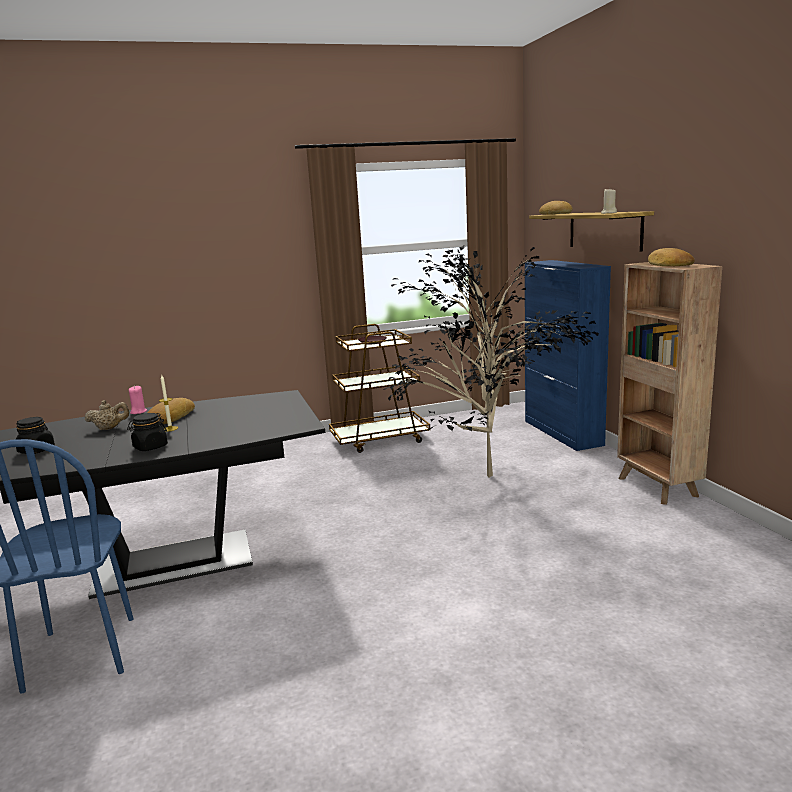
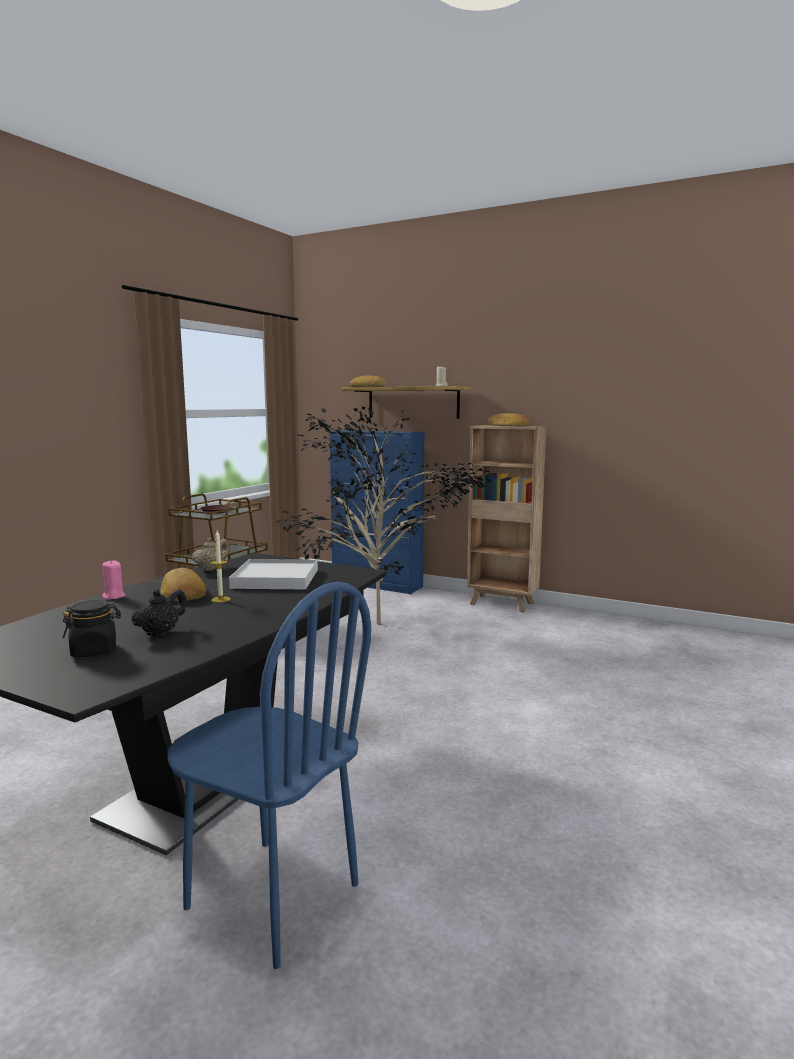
camera: 45 degrees left, 5 degrees down
(85, 446) = (161, 632): none -> black teapot
(109, 428) = (130, 614): beige teapot -> beige teapot (211, 569)
(150, 447) = (255, 615): black jar -> none
(240, 418) = (275, 579): none -> white tray

